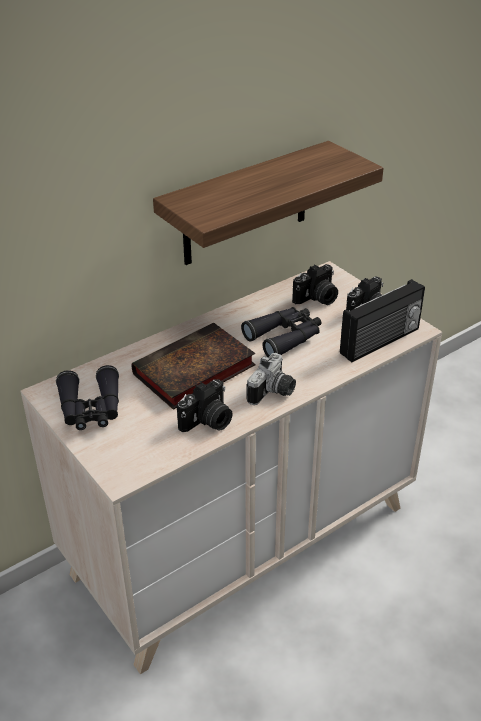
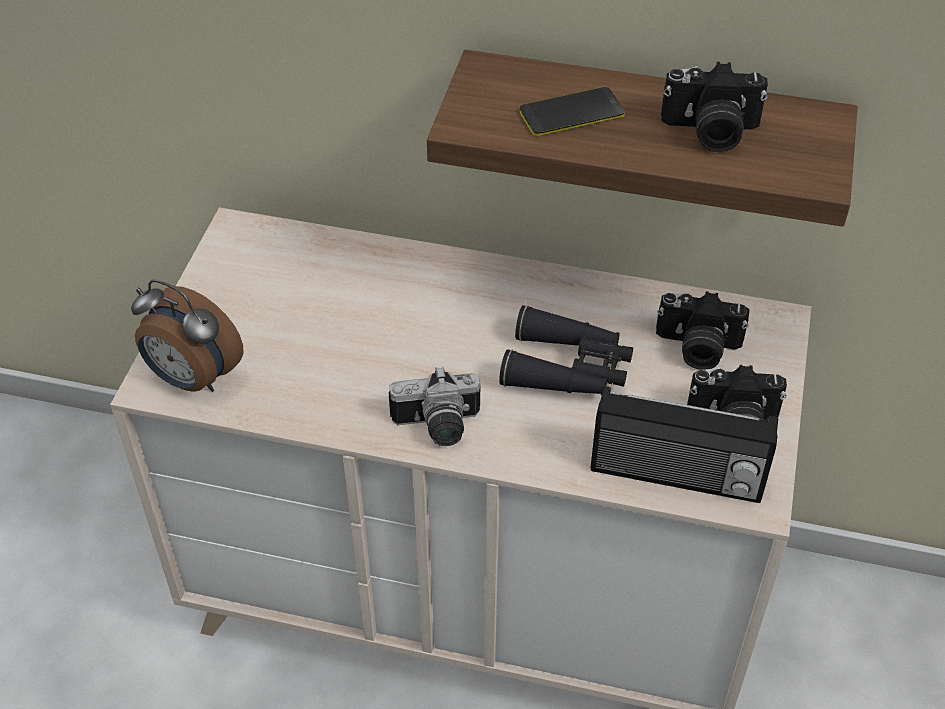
camera: 50 degrees right, 10 degrees up
(91, 409) = (242, 283): black binoculars -> none
(135, 459) = (192, 378): none -> alarm clock
(192, 372) = (398, 325): book -> none
(208, 422) = (318, 399): camera -> camera (710, 132)
(241, 193) = (571, 113): none -> phone

